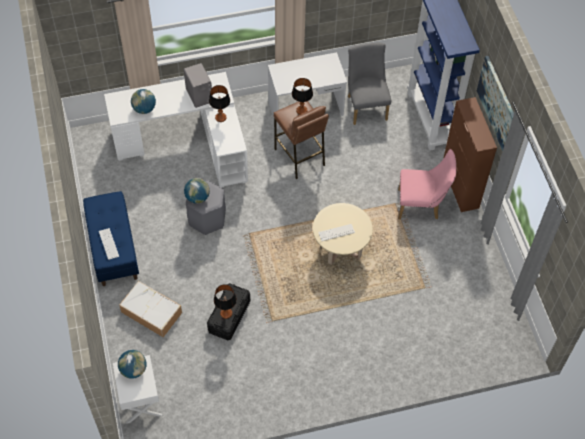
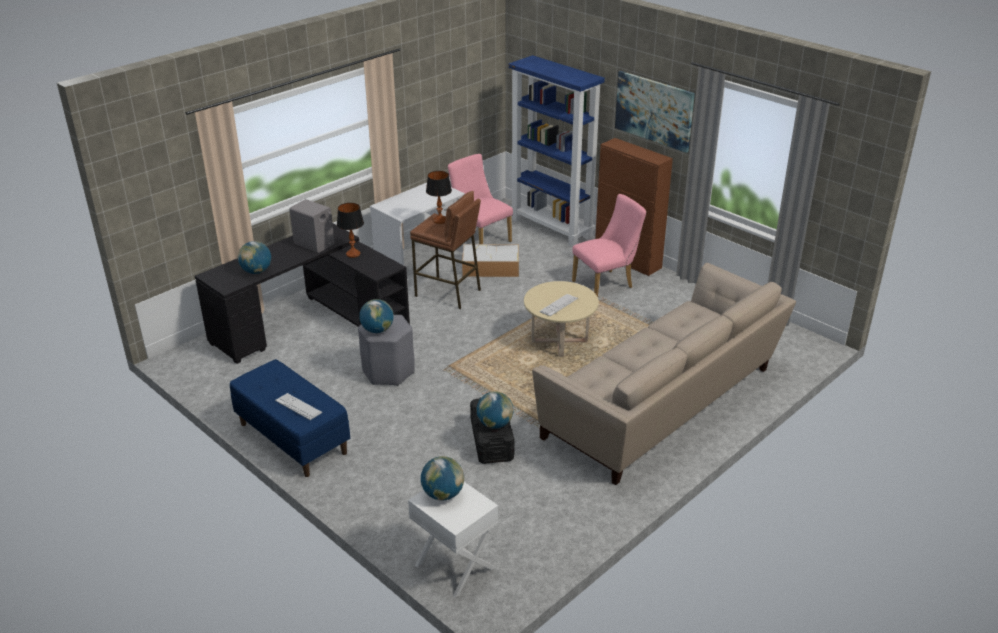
camera: 30 degrees left, 25 degrees down
(150, 312) = (391, 475): storage box -> storage box (490, 267)
(188, 142) = (311, 322): white desk -> black desk
(226, 313) = (495, 424): table lamp -> globe
(362, 346) = (663, 405): none -> beige sofa
(366, 105) = (480, 239): grey chair -> pink chair

